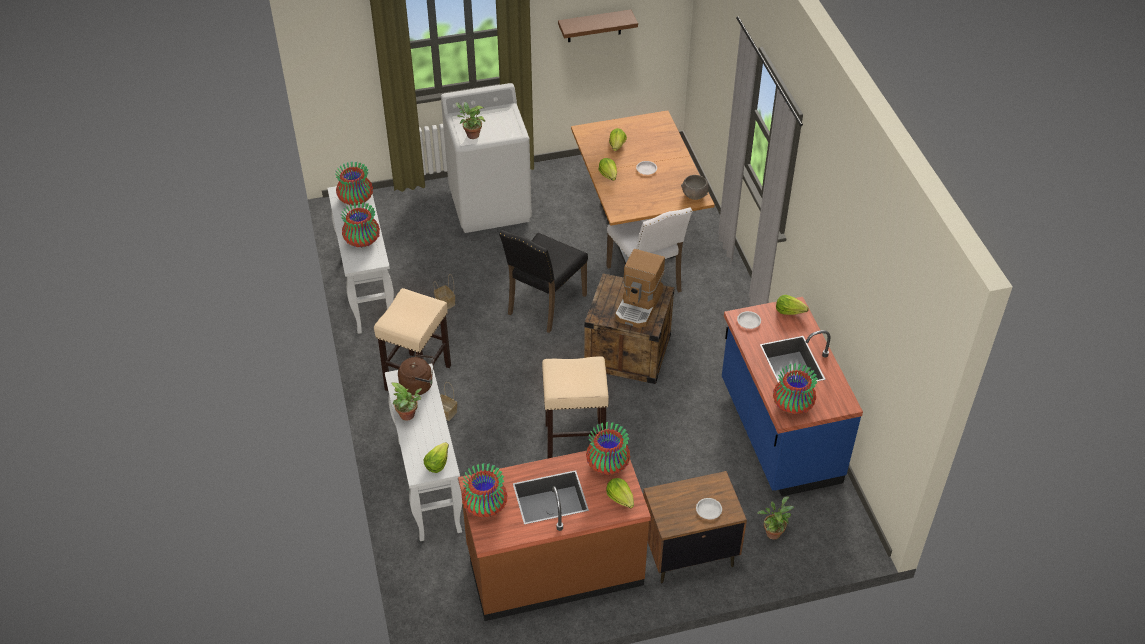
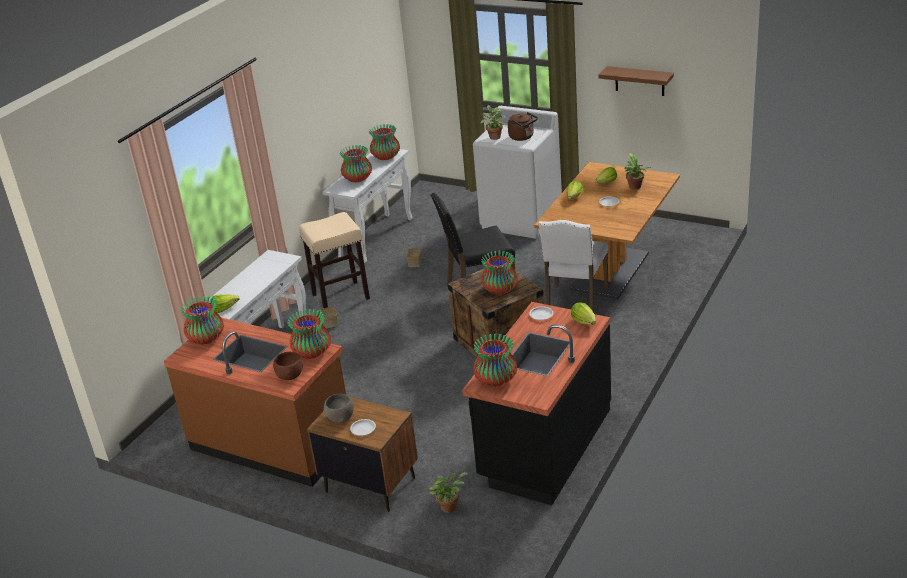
camera: 45 degrees right, 15 degrees down
(409, 416) = (246, 277): potted plant -> potted plant (635, 187)
(419, 385) = (276, 264): brown kettle -> brown kettle (523, 137)
(574, 440) = (388, 377): beige stool -> none
(621, 498) = (290, 375): lettuce -> brown bowl
(639, 305) = (500, 289): coffee machine -> vase
(694, 195) = (624, 230): grey bowl -> grey bowl (340, 417)
(778, 433) = (544, 445): blue counter -> black counter

